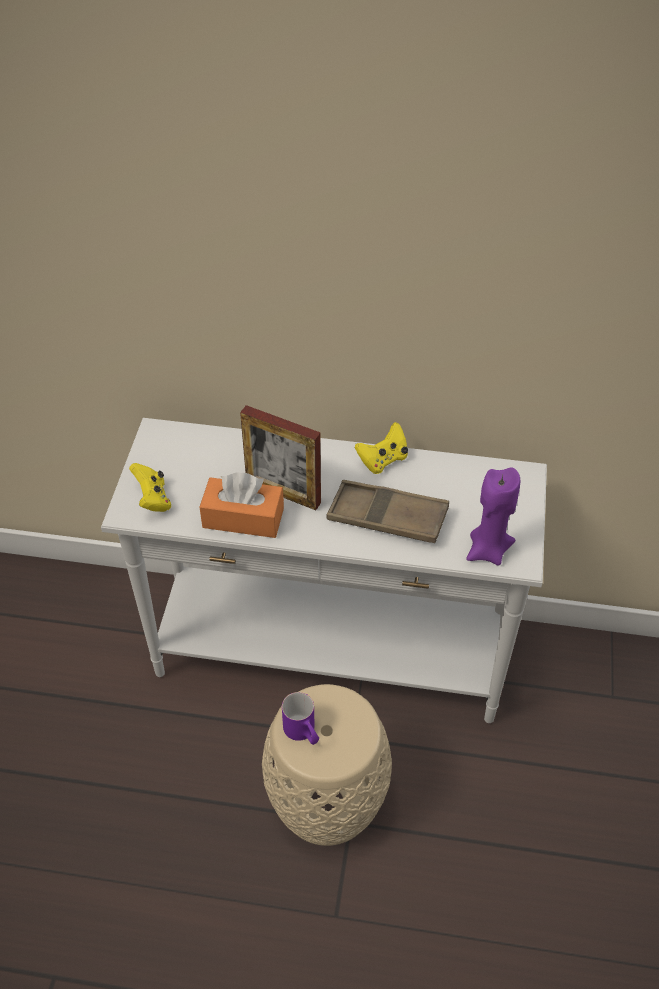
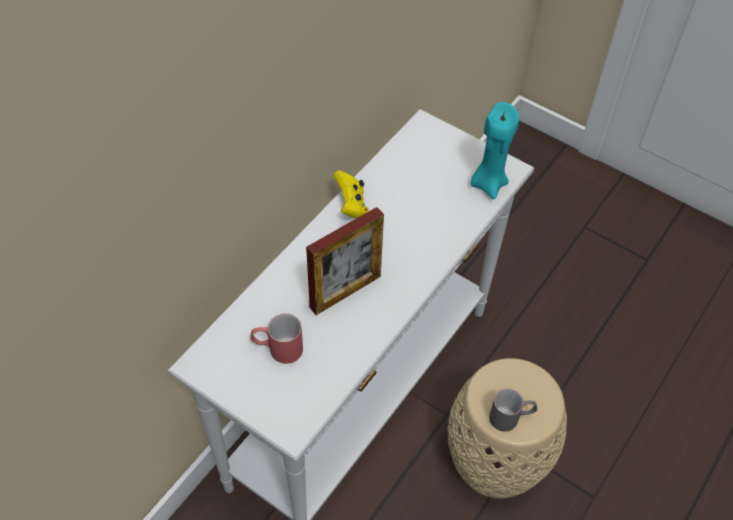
camera: 65 degrees left, 5 degrees up
(153, 499) = (289, 399): yellow game controller -> none
(198, 472) = (277, 349): none -> red mug
(243, 518) = (357, 334): orange tissue box -> none
(303, 733) = (511, 418): purple mug -> grey mug
(387, 517) = (417, 231): brown tray -> none
(488, 551) = (488, 183): purple candle -> turquoise candle

